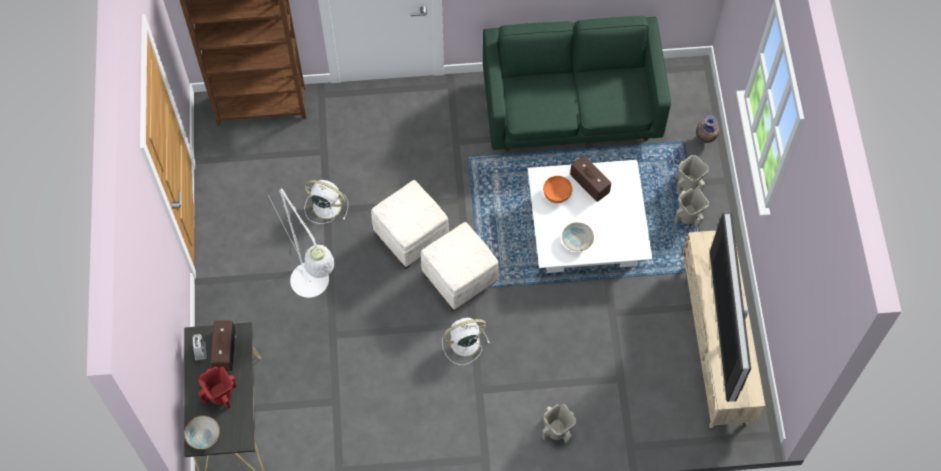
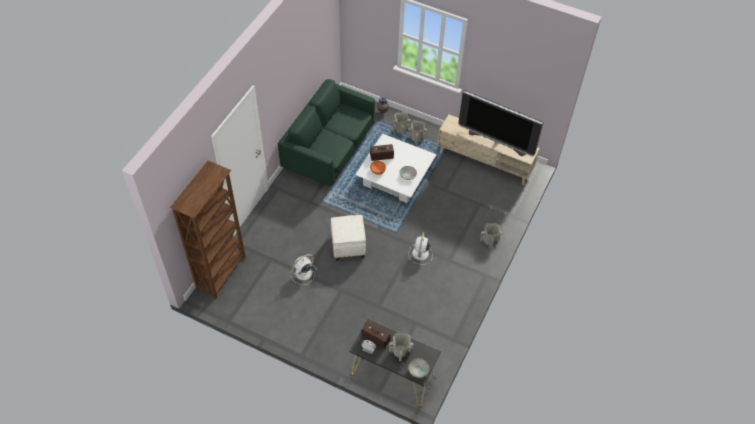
camera: 60 degrees left, 10 degrees down
(221, 395) = (400, 352): red vase -> beige vase
(314, 288) = (346, 301): white floor lamp -> none
(460, 278) = (385, 238): white ottoman -> none

